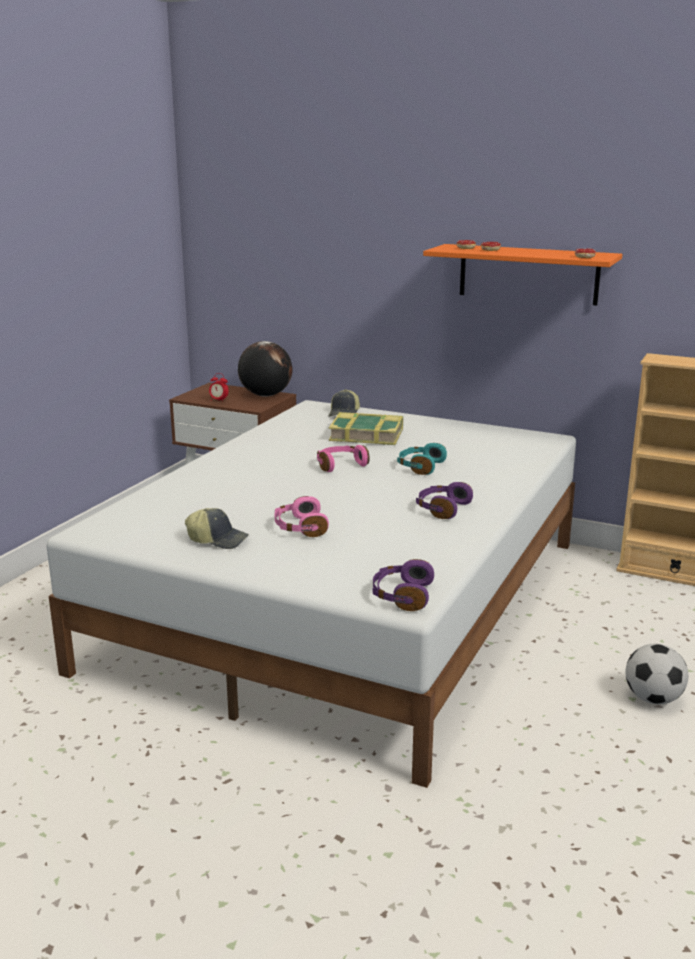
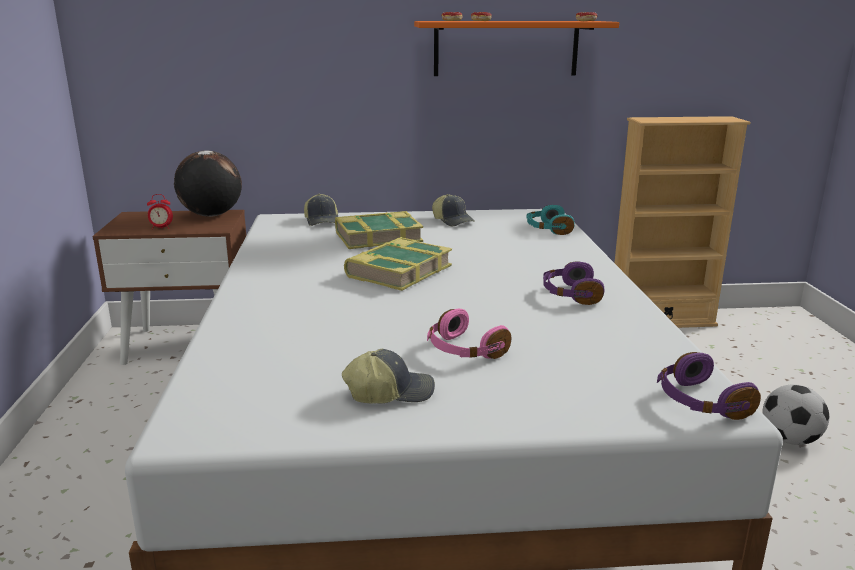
camera: 30 degrees left, 0 degrees up
(340, 465) = (398, 271): pink headphones -> book
(420, 467) = (480, 258): turquoise headphones -> turquoise headphones (548, 229)
(451, 431) = (453, 221): none -> cap

